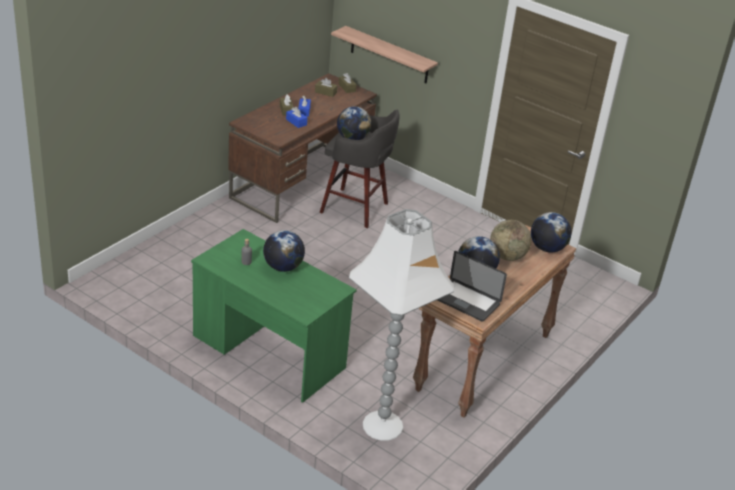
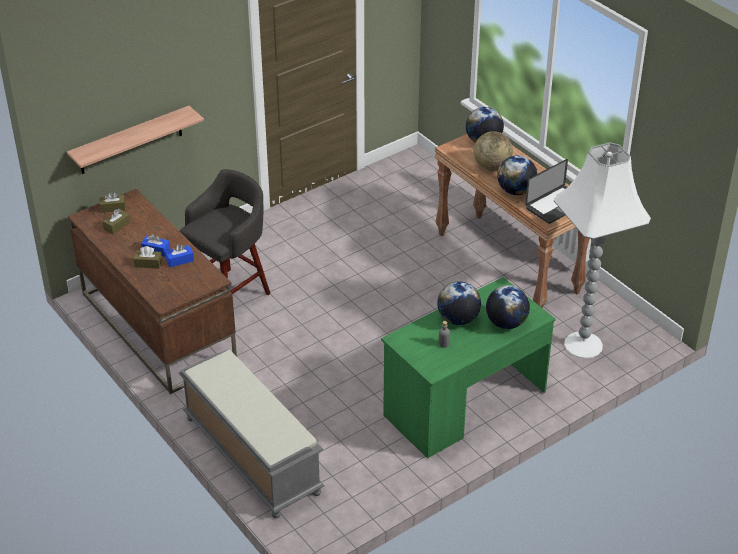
camera: 70 degrees left, 5 degrees up
(174, 244) = (250, 455): none -> grey bench
(352, 138) = (219, 228): globe -> globe (506, 323)

